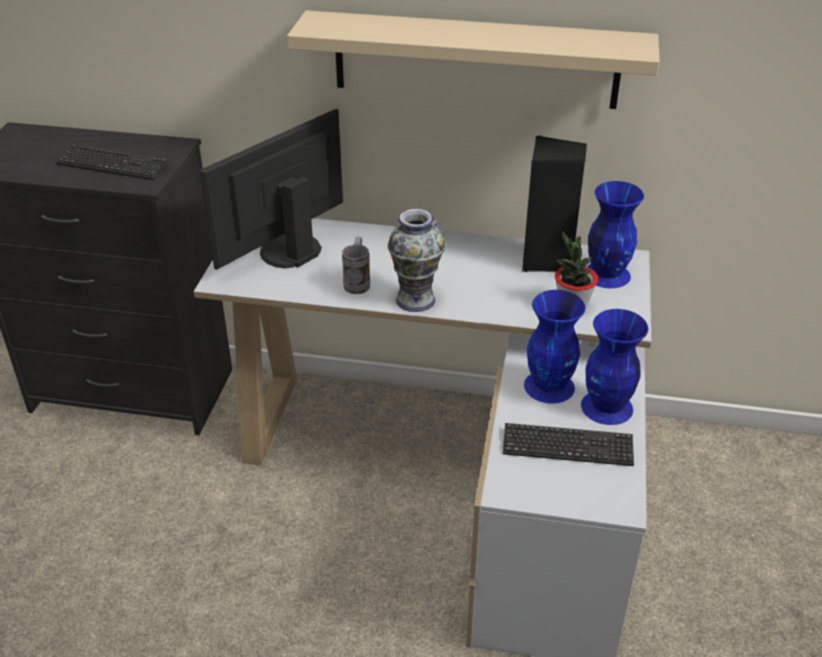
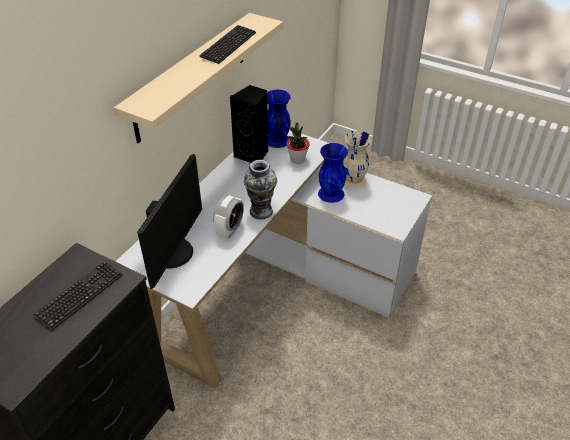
camera: 70 degrees left, 5 degrees up
(288, 250) = (174, 253): monitor -> monitor turned 135 degrees counterclockwise
(358, 282) = (230, 230): grey mug -> alarm clock
(567, 447) = (375, 201): keyboard -> keyboard (228, 45)
(606, 407) = (354, 181): blue vase -> beige vase

